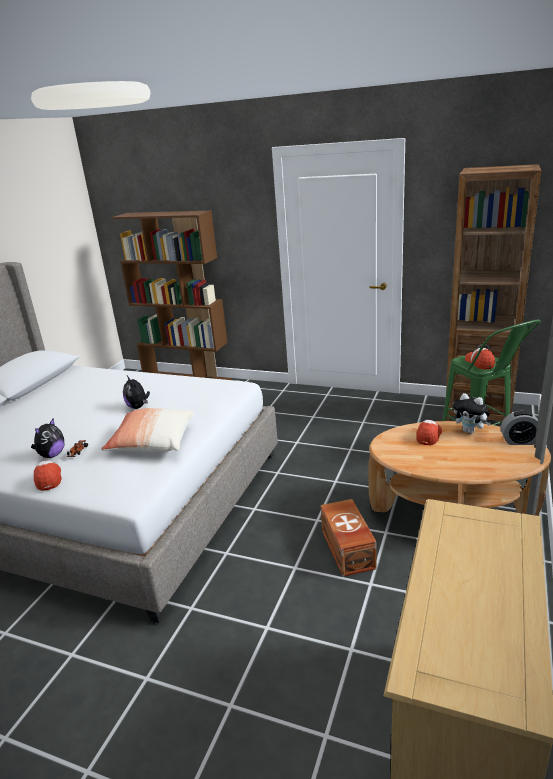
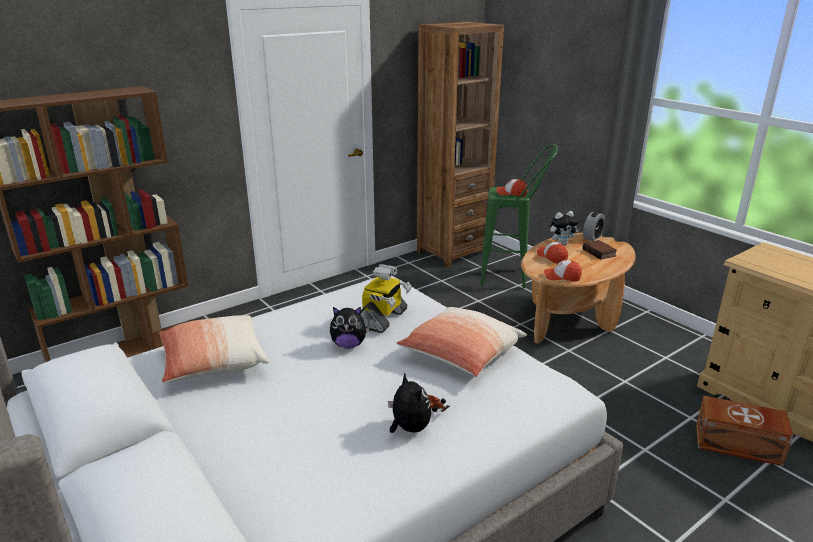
camera: 60 degrees left, 0 degrees up
(48, 478) = (473, 440): cap -> cap (562, 277)
(91, 384) = (213, 362): none -> pillow
(179, 403) = (382, 319): none -> toy robot
(347, 550) = (576, 375): brown storage box -> brown storage box (739, 445)
(483, 456) = (600, 253): none -> book

